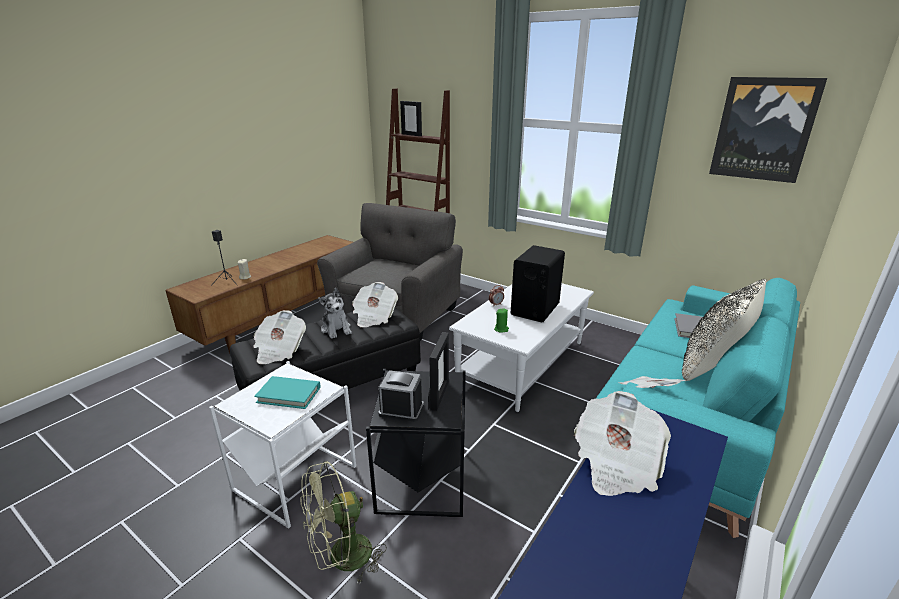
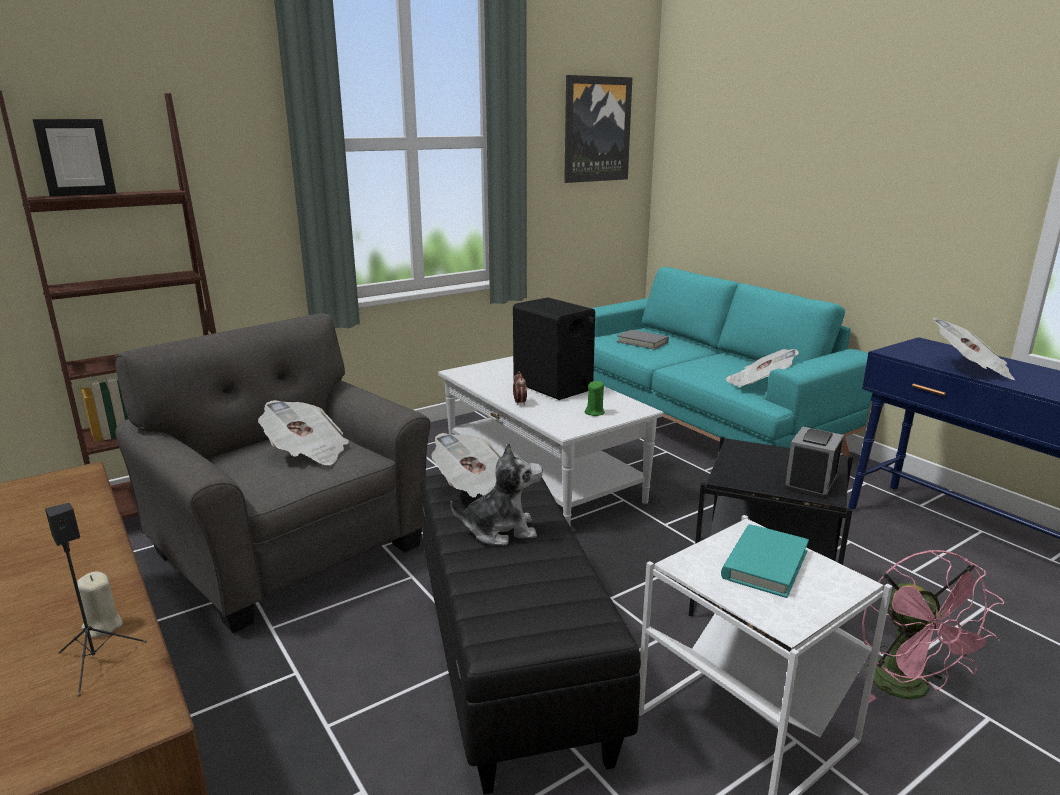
camera: 70 degrees left, 5 degrees down
(279, 350) = (548, 597): newspaper -> newspaper (307, 452)
(342, 559) = (908, 689): green fan -> pink fan
(438, 395) = (778, 458): picture frame -> none
(711, 369) = (719, 354): beige pillow -> none

